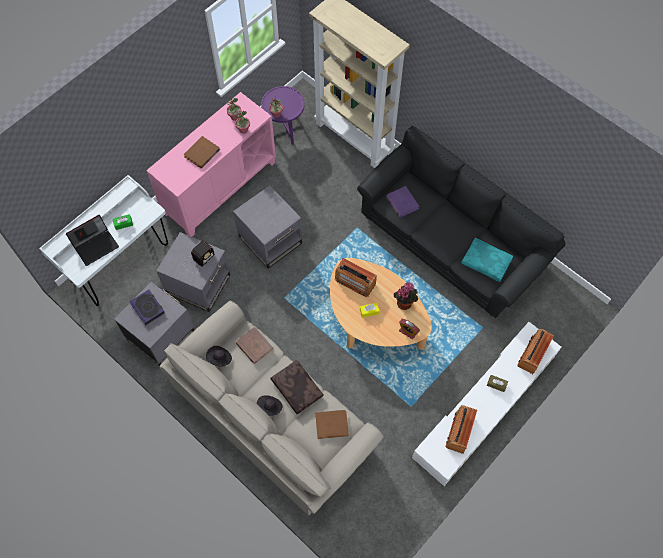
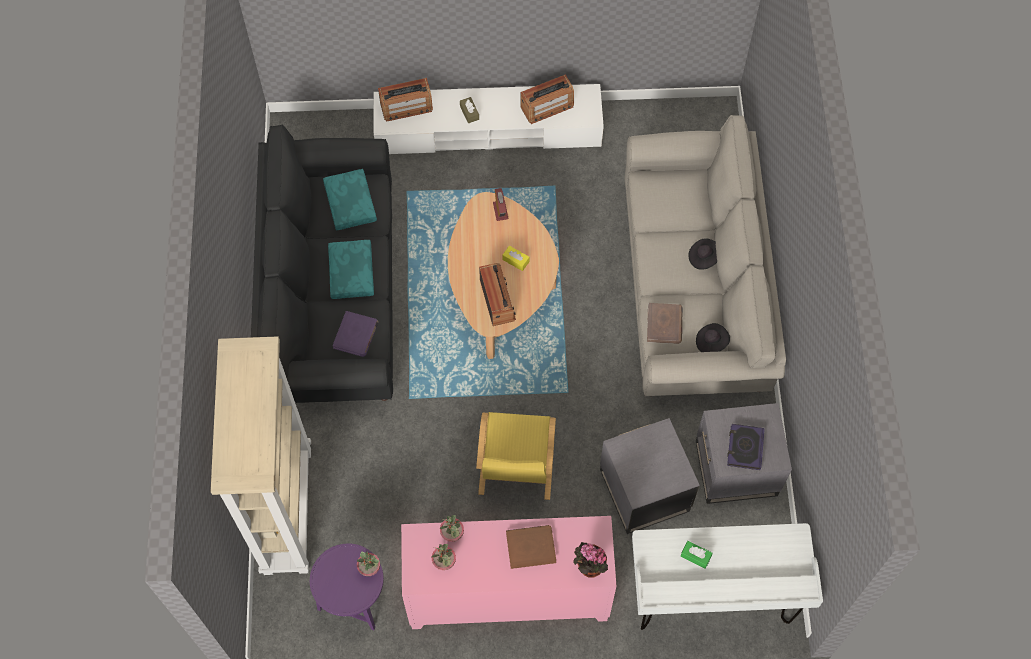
camera: 135 degrees left, 0 degrees up
(96, 245) = (749, 556): laptop -> none
(198, 261) = (643, 454): radio -> none
(271, 240) = (515, 470): grey side table -> yellow armchair
(296, 389) = (662, 253): brown pillow -> none
(331, 424) = (660, 194): brown book -> none
(405, 302) = (471, 239): potted plant -> potted plant (588, 567)
(442, 230) = (350, 272): none -> turquoise pillow

